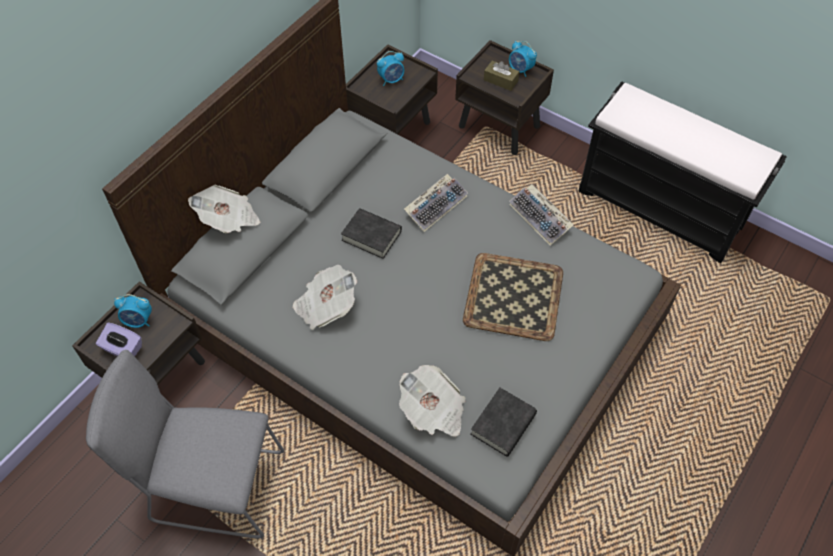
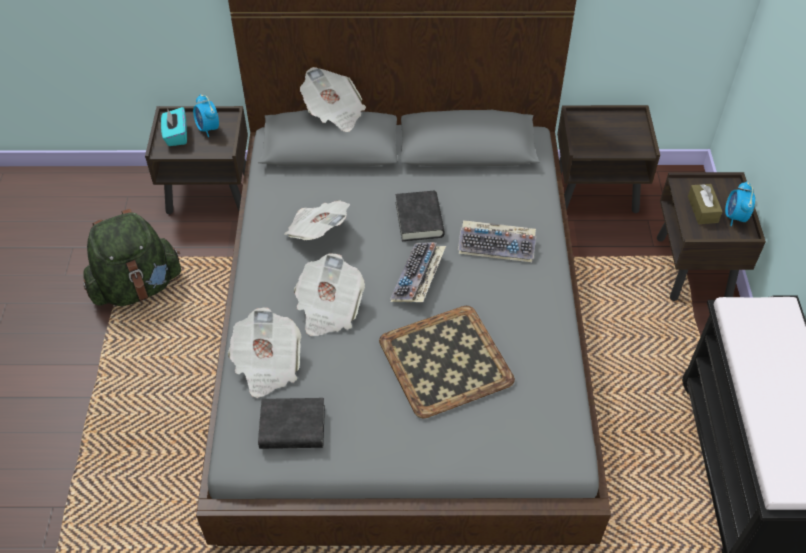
camera: 55 degrees right, 5 degrees down
(123, 349) = (176, 135): purple tissue box -> turquoise tissue box
(212, 486) = (137, 287): grey chair -> green backpack
(391, 80) = (610, 133): alarm clock -> none
(410, 341) = (328, 308): none -> newspaper
(541, 218) = (562, 334): keyboard -> keyboard (418, 279)

